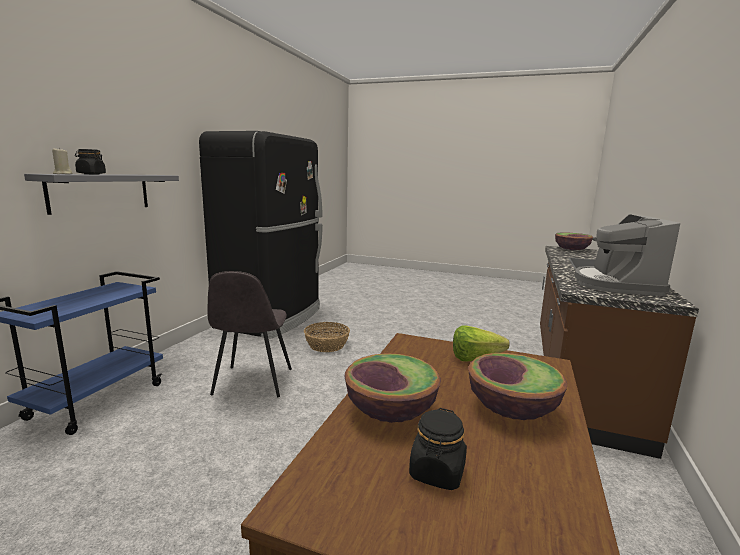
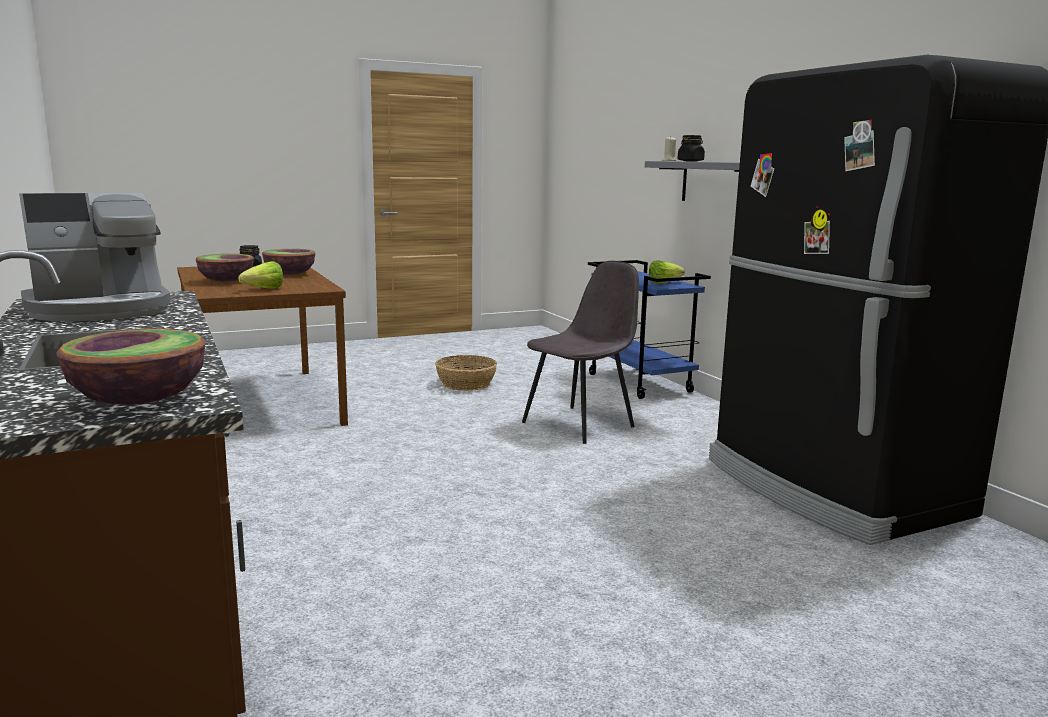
camera: 135 degrees right, 0 degrees up
(108, 290) = (667, 283): none -> lettuce
(252, 382) = (580, 424): grey chair -> grey chair turned 90 degrees clockwise
(326, 345) = (628, 483): basket -> basket (465, 384)
(616, 284) = (101, 309): coffee machine -> coffee machine turned 90 degrees clockwise

